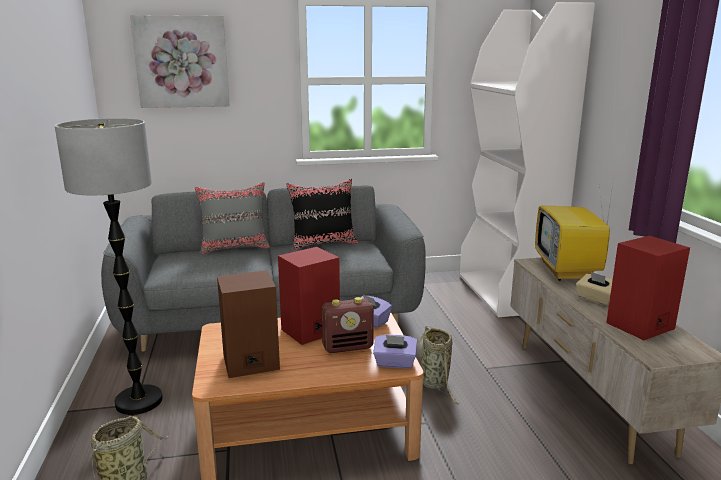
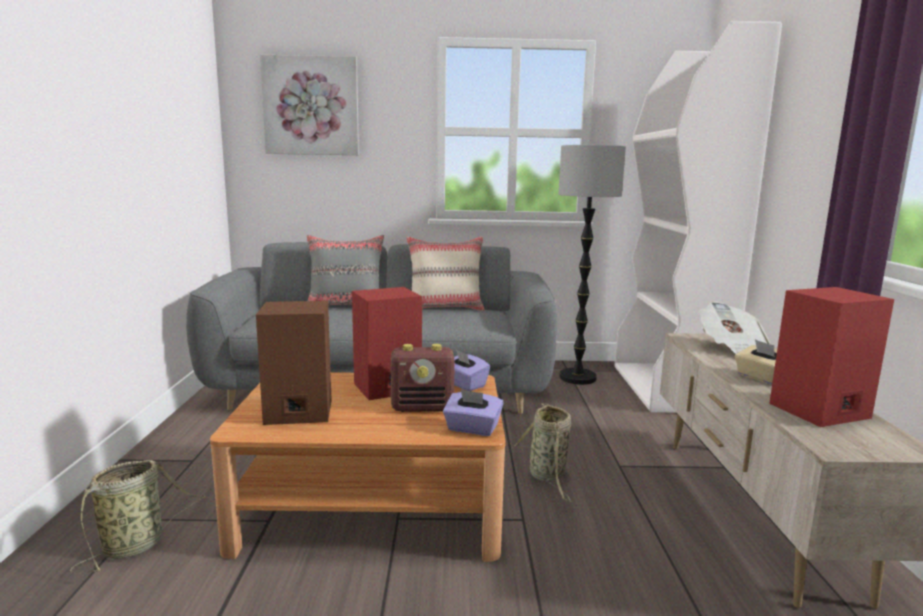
camera: 10 degrees right, 5 degrees down
(139, 401) = (198, 458): floor lamp -> floor lamp (577, 378)
(323, 243) = (445, 308): black pillow -> beige pillow
(568, 271) = (732, 348): television -> newspaper

